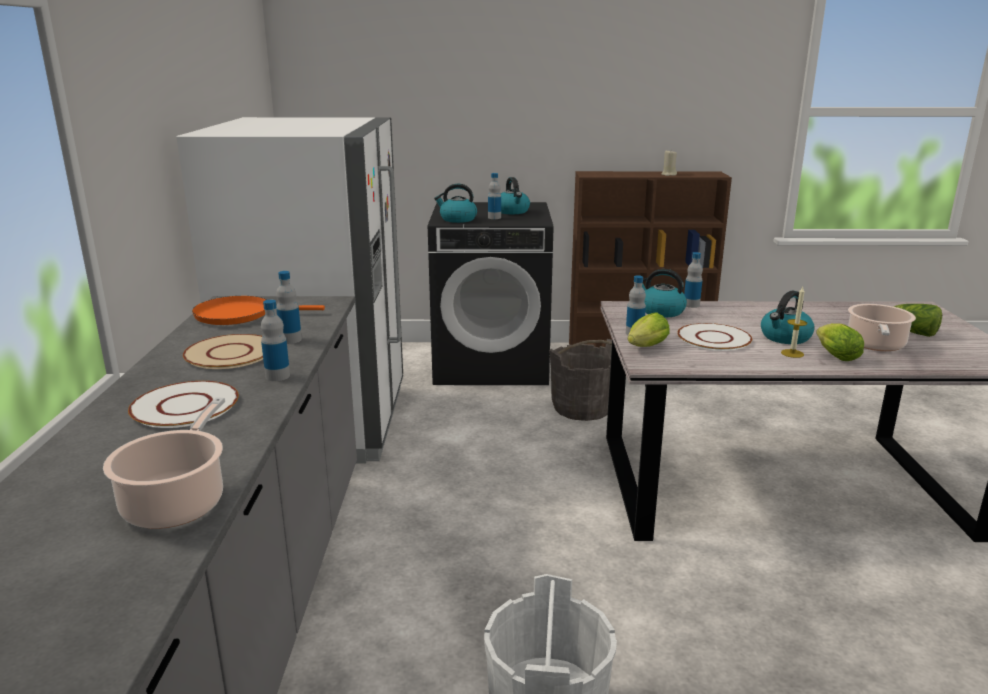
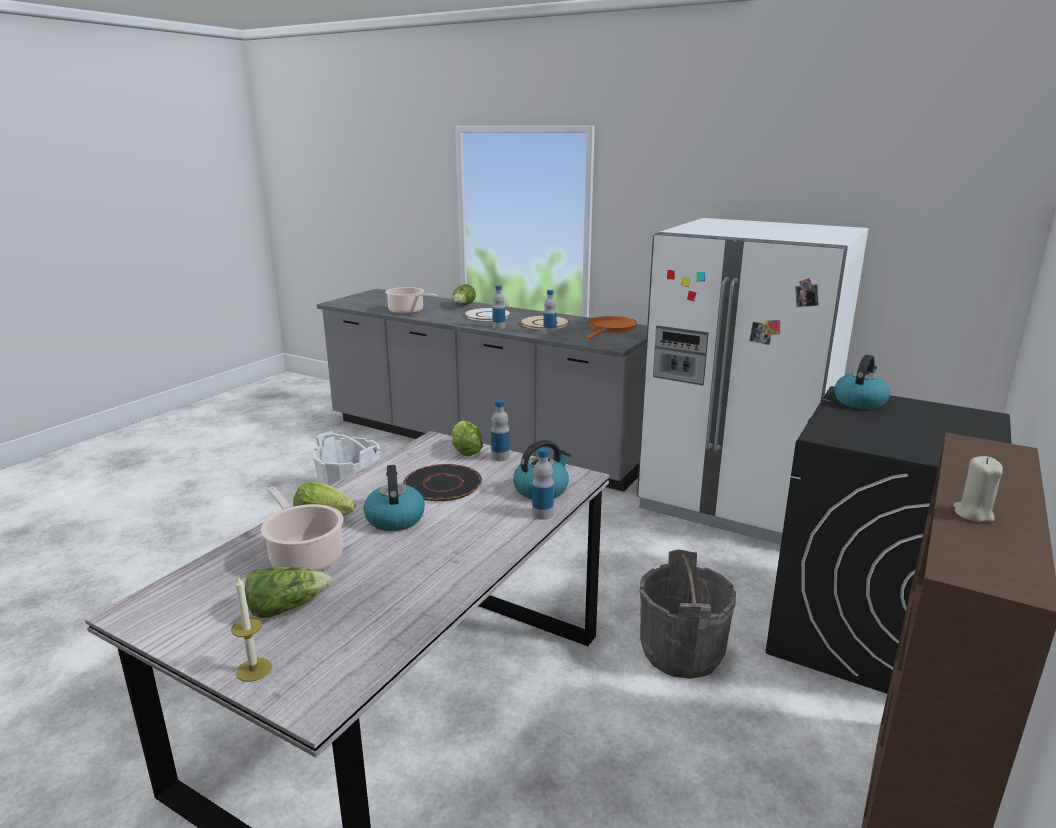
camera: 120 degrees right, 0 degrees up
(86, 455) = (463, 305): none -> lettuce
(494, 217) = (865, 420): bottle -> none
(512, 211) = (912, 438): kettle -> none
(713, 338) = (443, 484): white plate -> black plate
(792, 353) = (362, 502): candle -> candle (254, 669)

